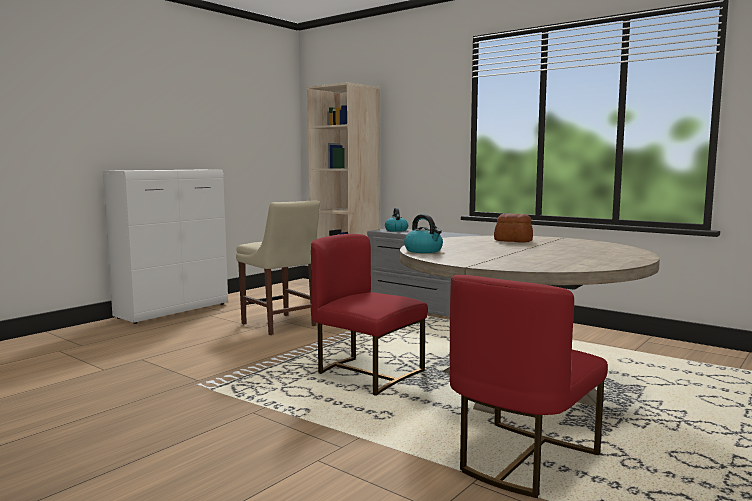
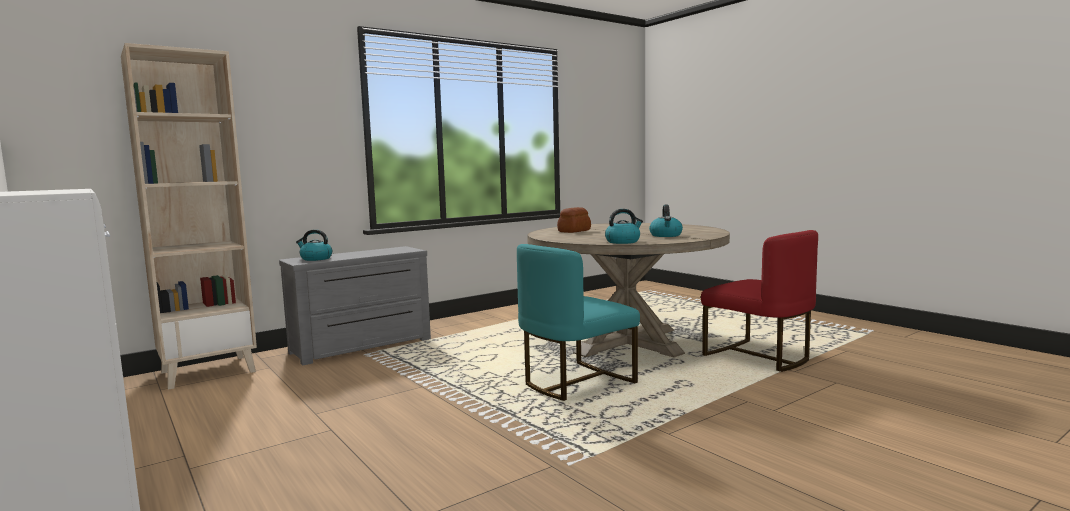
camera: 75 degrees left, 0 degrees up
(280, 325) = (338, 415): beige chair -> none
(367, 374) = (575, 382): red chair -> turquoise chair
(494, 257) = (666, 235): none -> kettle

